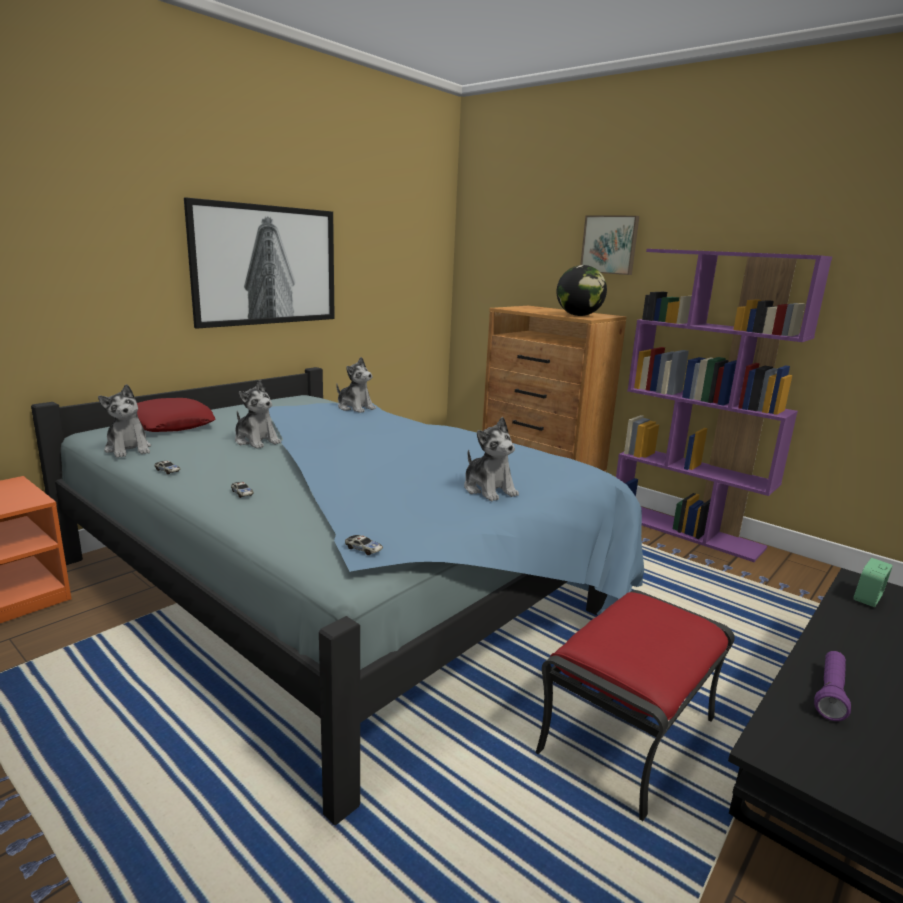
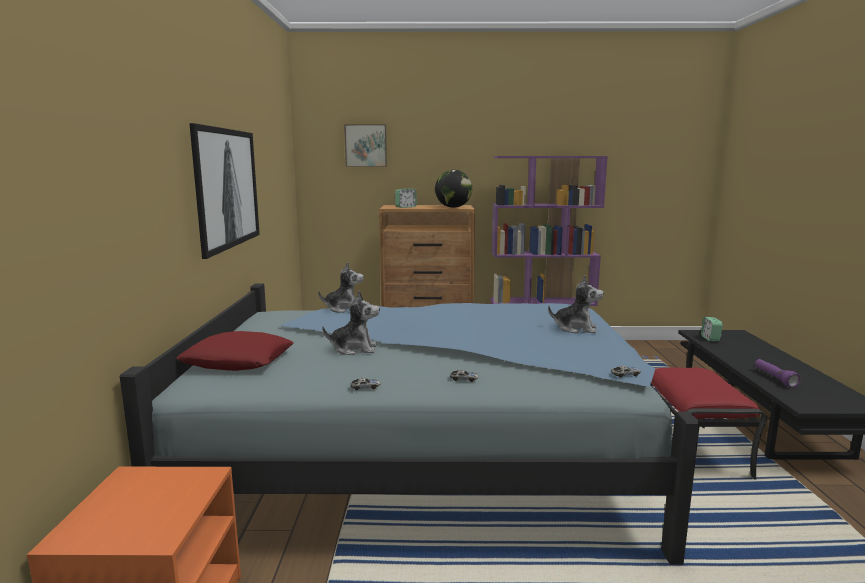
camera: 40 degrees left, 5 degrees down
(128, 449) = (274, 387): plush toy -> none
(528, 309) = (406, 207): none -> alarm clock
(610, 245) = (448, 154): picture -> picture (366, 145)

